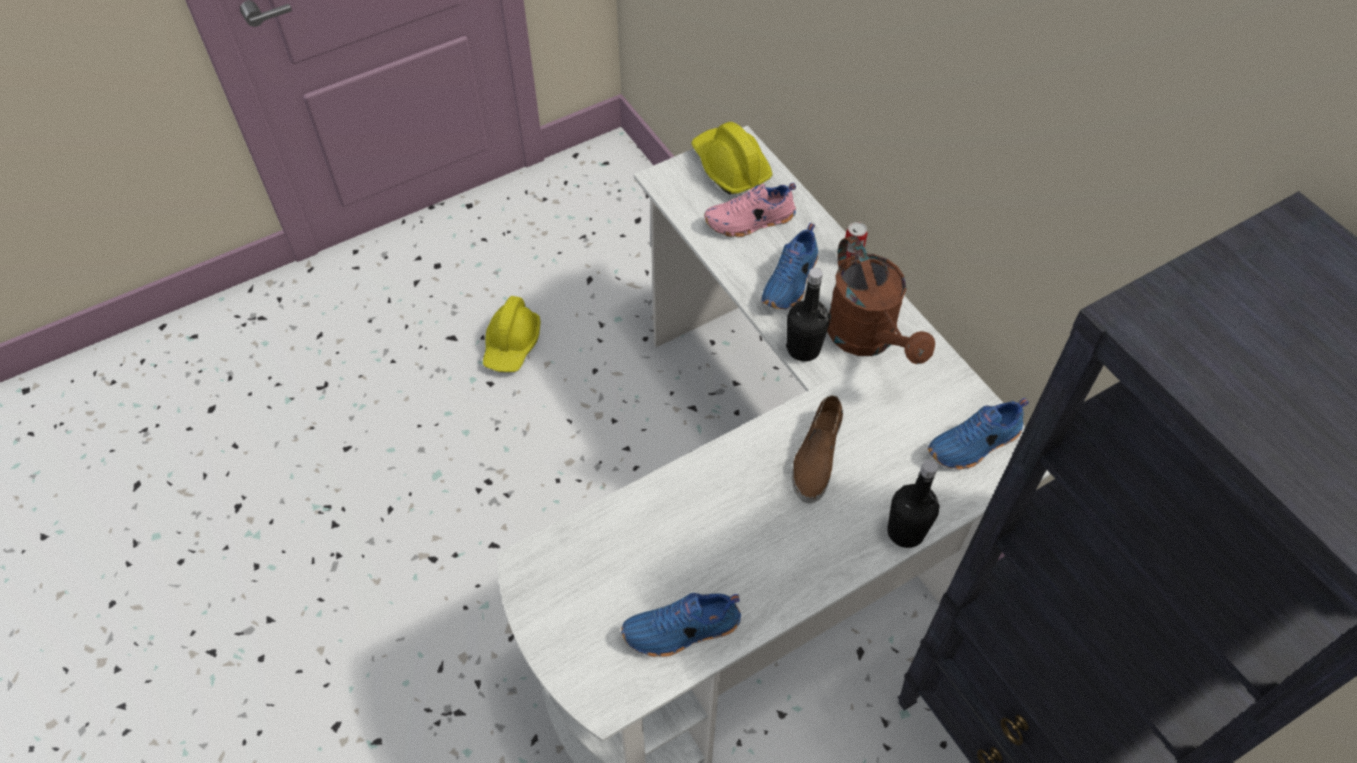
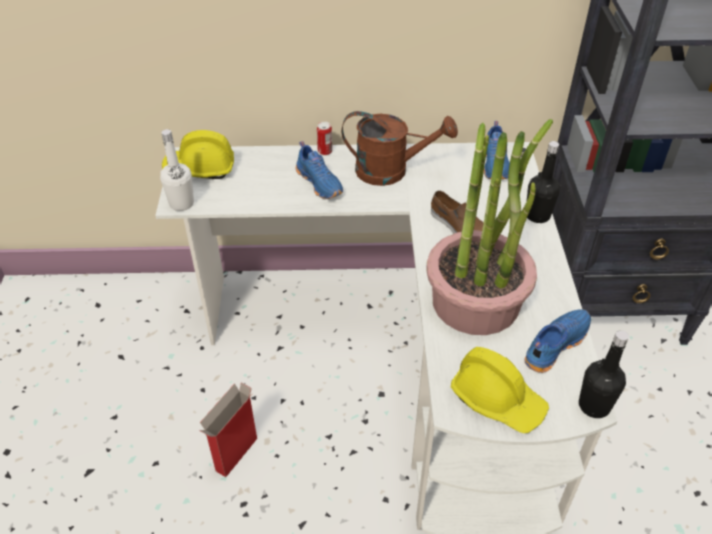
camera: 60 degrees left, 10 degrees down
(512, 344) = (133, 432): yellow hard hat -> yellow hard hat (497, 399)
(537, 444) = (236, 455): none -> cardboard box
(665, 184) = (181, 203): none -> white bottle
(682, 631) = (554, 344): blue shoe -> blue shoe turned 150 degrees counterclockwise
(701, 522) = (476, 301): none -> potted plant
(750, 222) = (255, 179): pink shoe -> none
(803, 349) = (376, 200): black bottle -> black bottle (594, 405)

